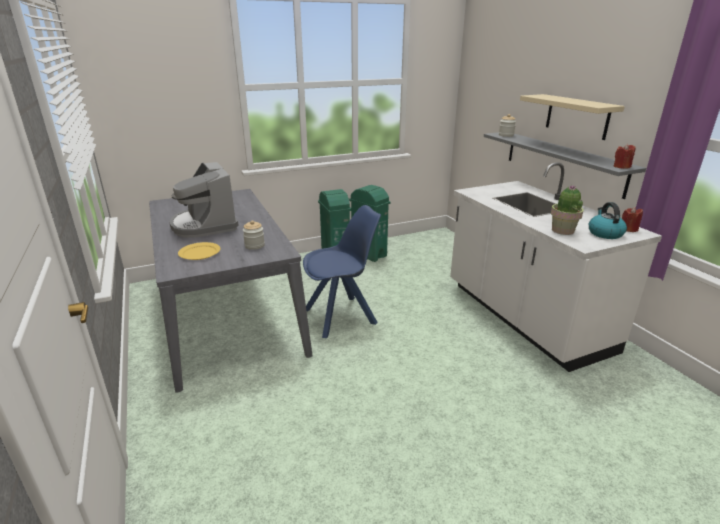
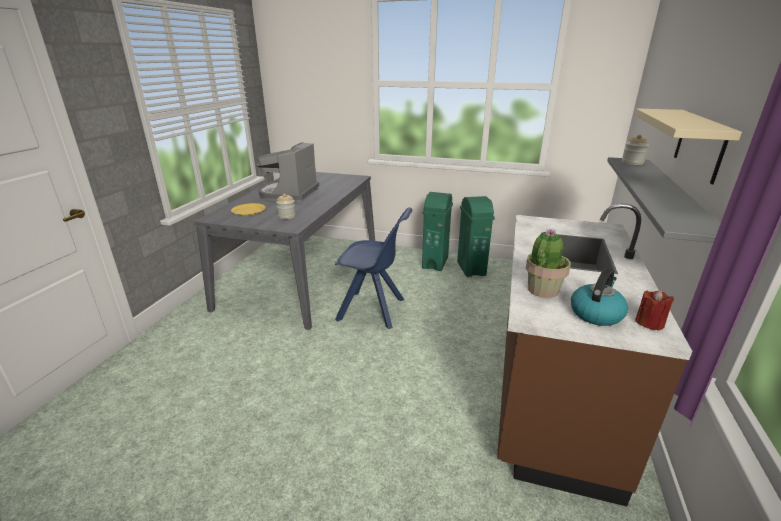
camera: 40 degrees right, 0 degrees up
(524, 317) = (549, 395): white counter -> brown counter
(621, 167) = (691, 227): red candle -> none

